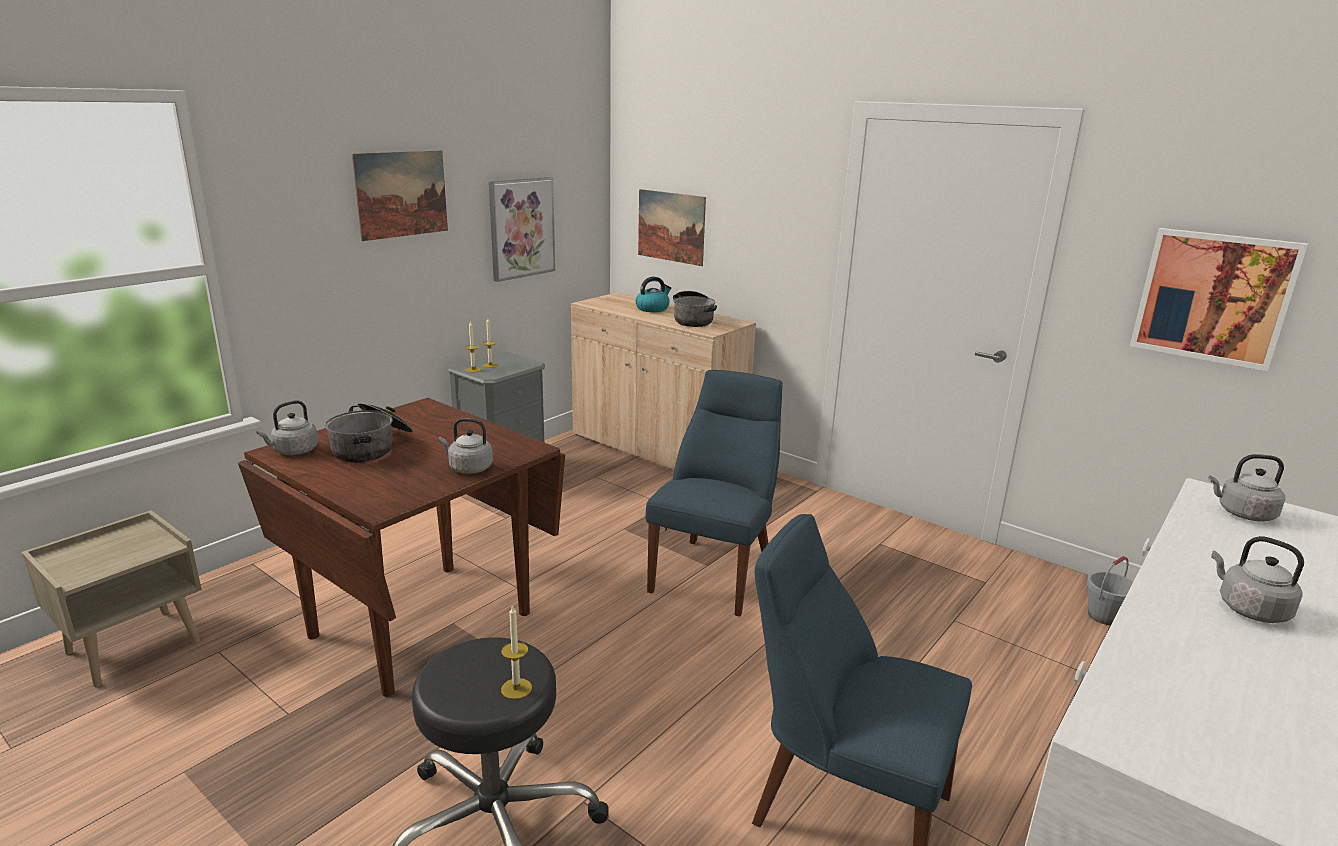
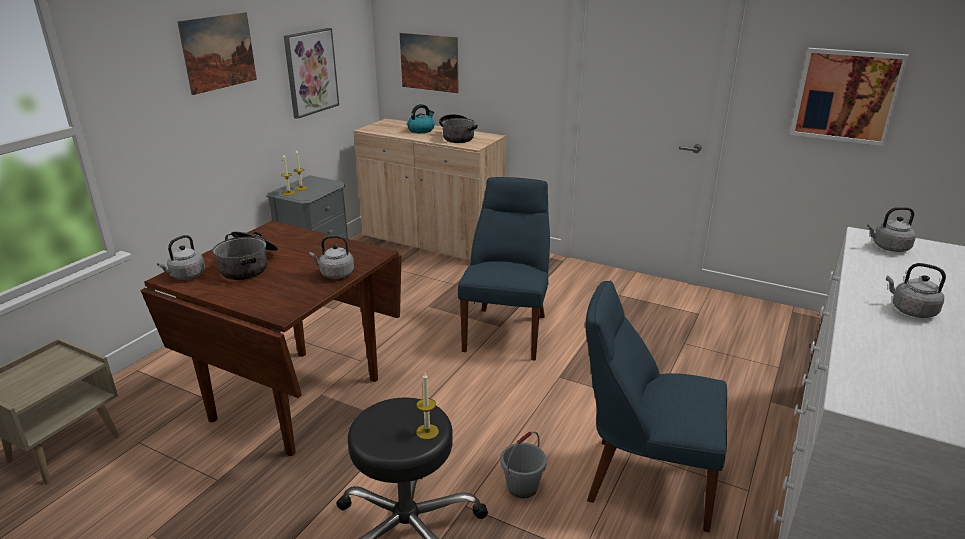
camera: 10 degrees left, 5 degrees up
(1104, 616) = (781, 327): grey bucket -> grey bucket (522, 487)

